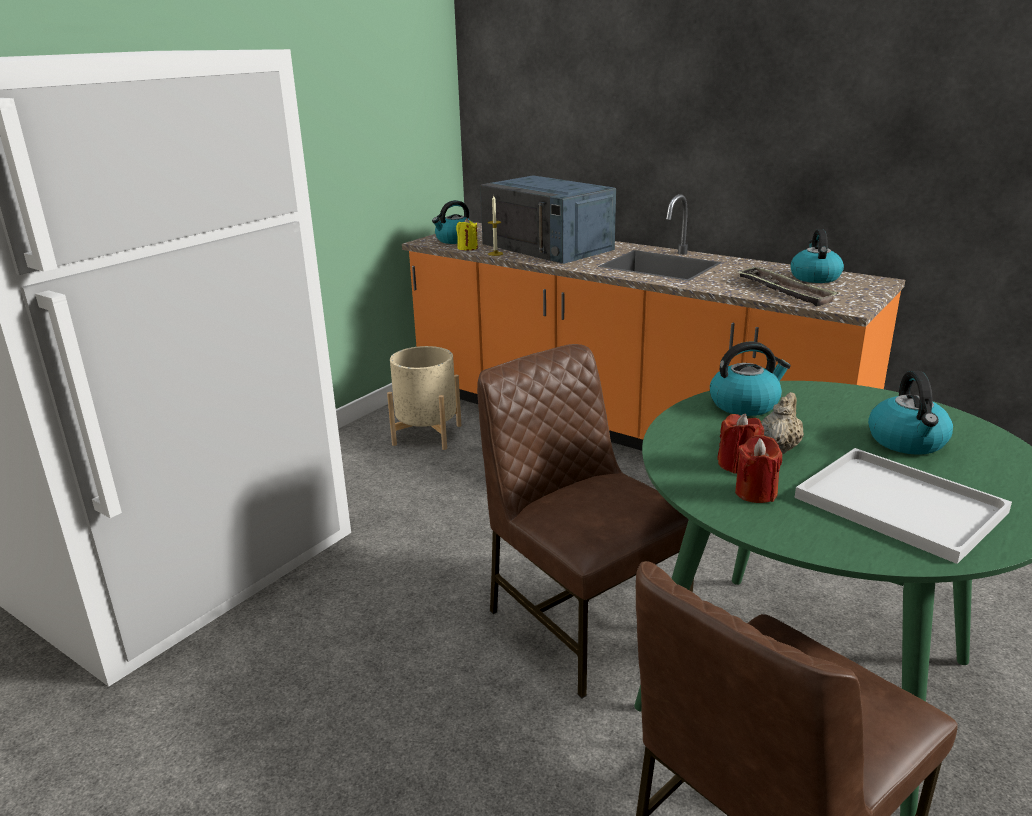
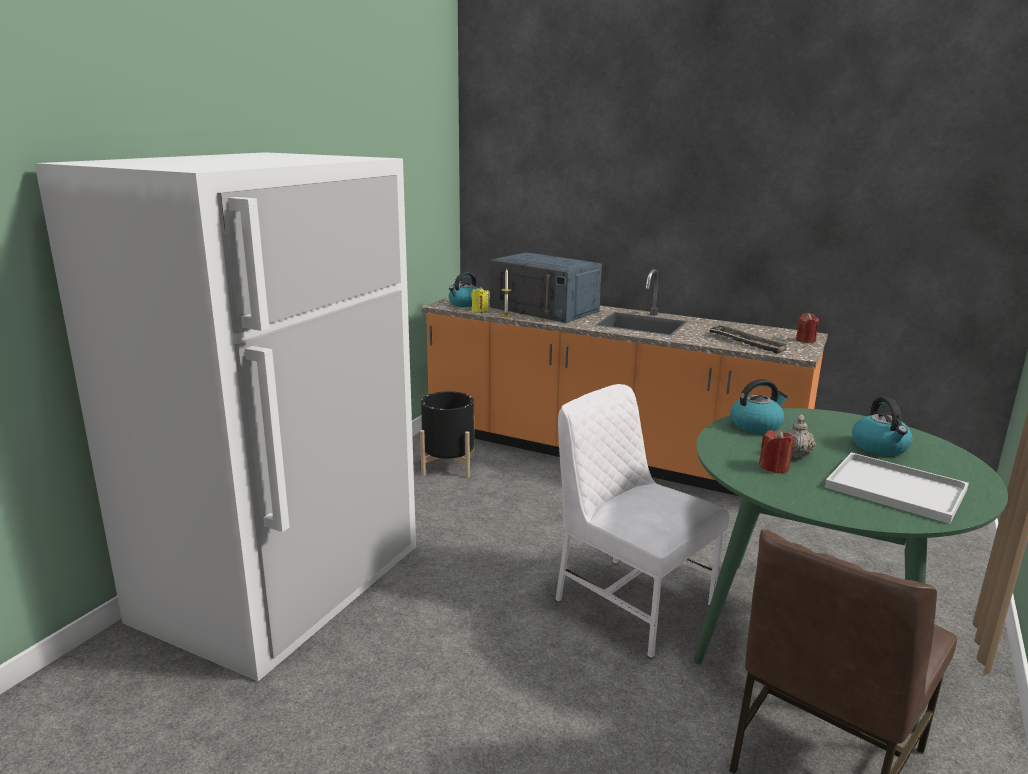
camera: 10 degrees left, 5 degrees down
(427, 435) = (448, 466): beige planter -> black planter
(582, 620) = (630, 602): brown chair -> white chair
(755, 493) = (797, 485): red candle -> red candle (805, 340)
(814, 277) = (762, 332): kettle -> none

